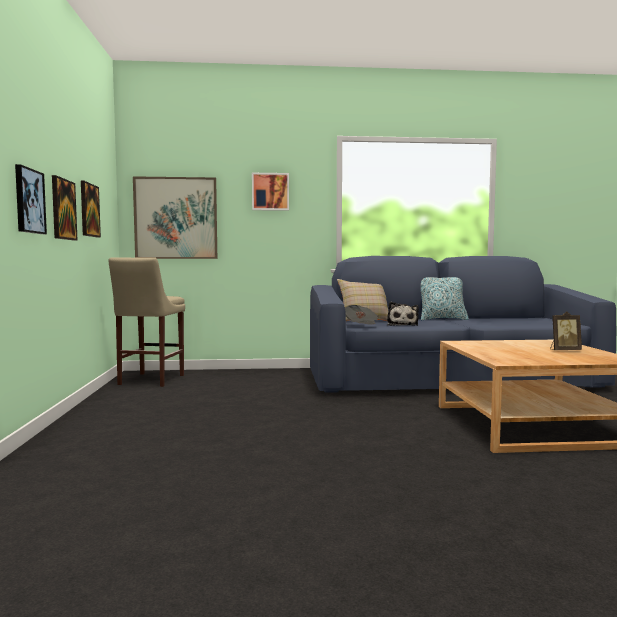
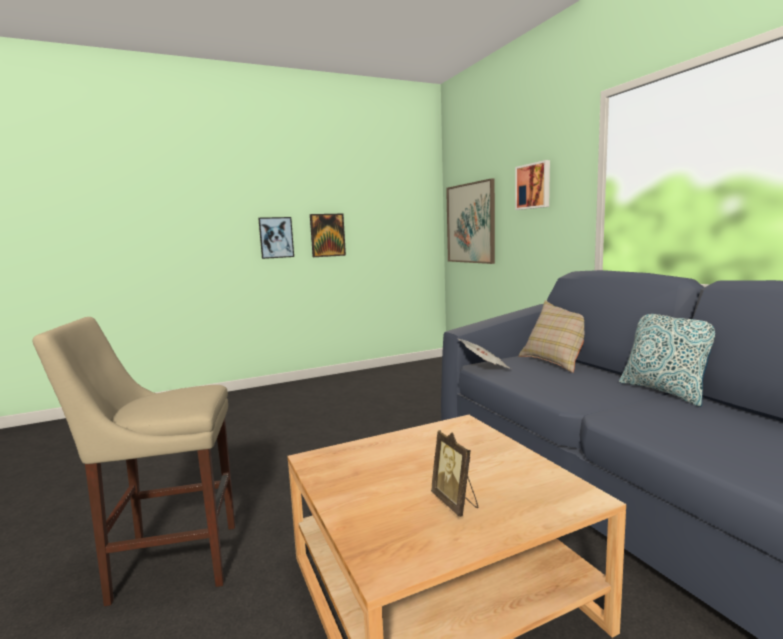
camera: 70 degrees right, 5 degrees up
(89, 210) = (375, 228): picture -> none
(149, 380) = (425, 369): beige stool -> beige stool (169, 562)
(402, 325) = (549, 380): plush toy -> none

